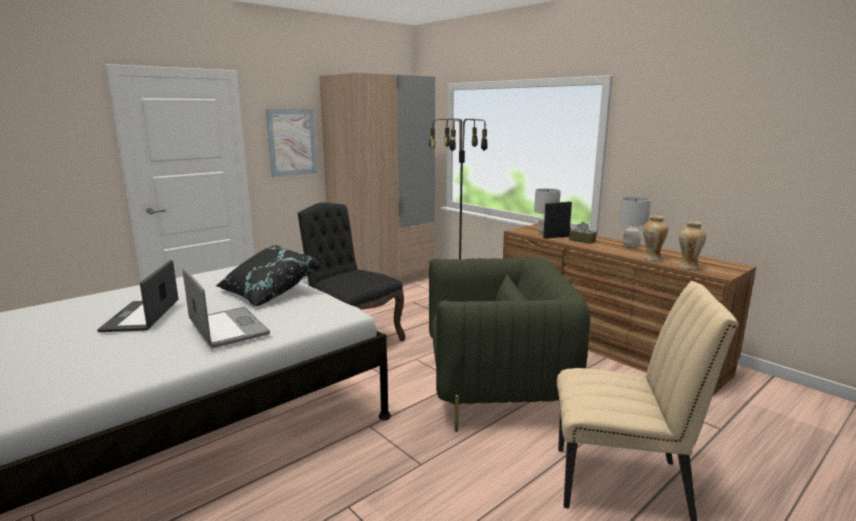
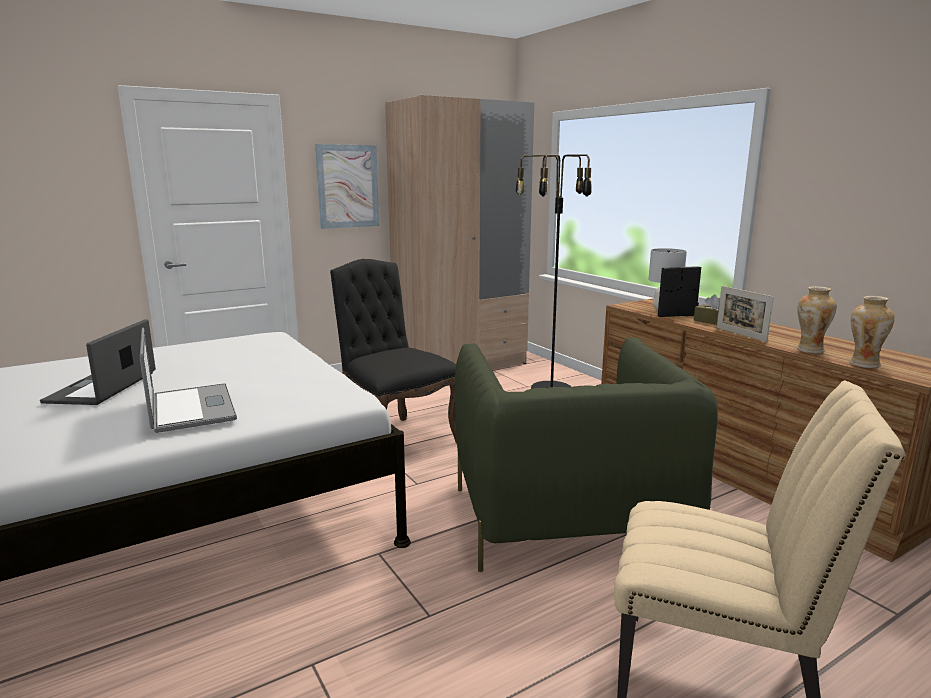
camera: 10 degrees right, 0 degrees up
(268, 293) = (268, 368): black pillow -> none
(496, 386) = (567, 516): green armchair -> green armchair turned 75 degrees clockwise
(604, 249) = (740, 334): none -> picture frame
(631, 246) = (783, 331): grey table lamp -> none

